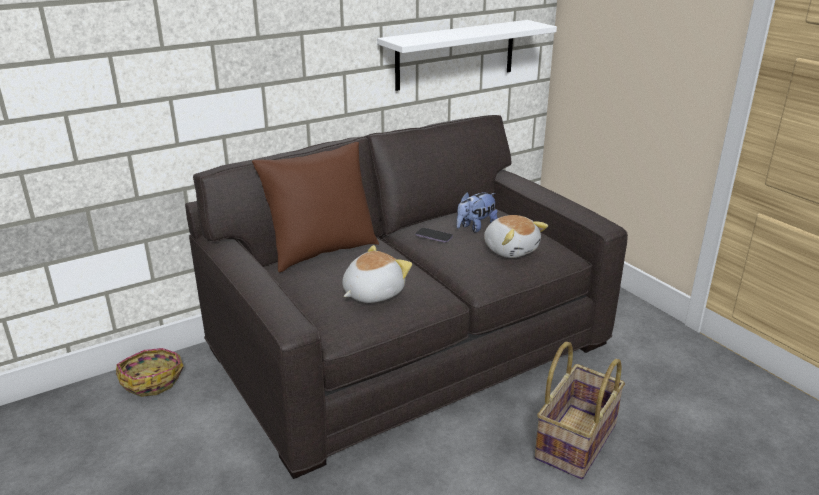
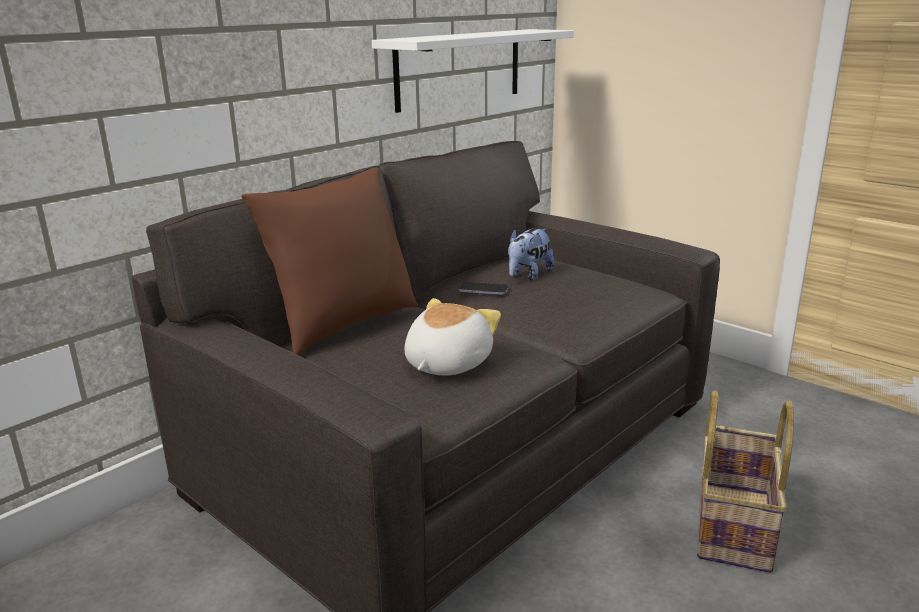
camera: 15 degrees left, 5 degrees down
(153, 380) = (100, 556): basket -> none
(510, 249) = (589, 293): plush toy -> none

